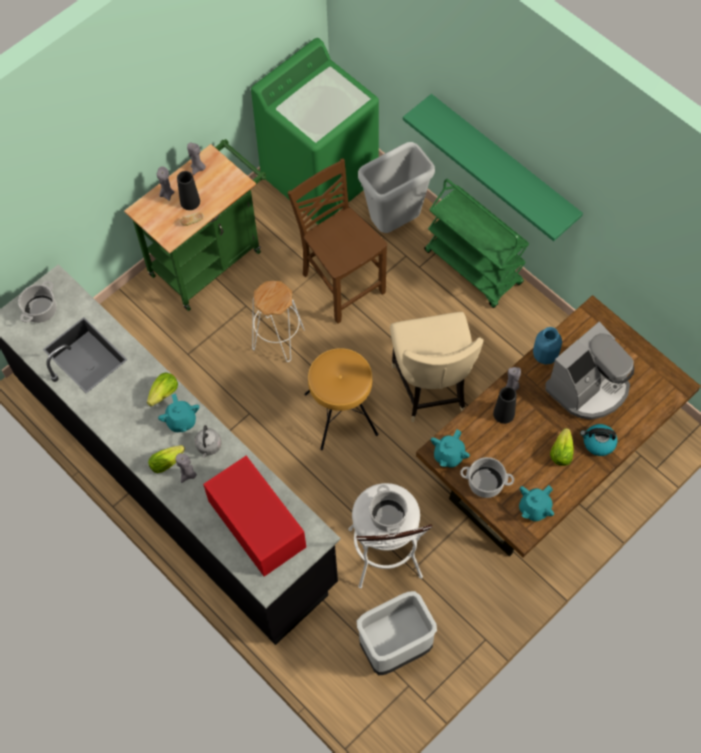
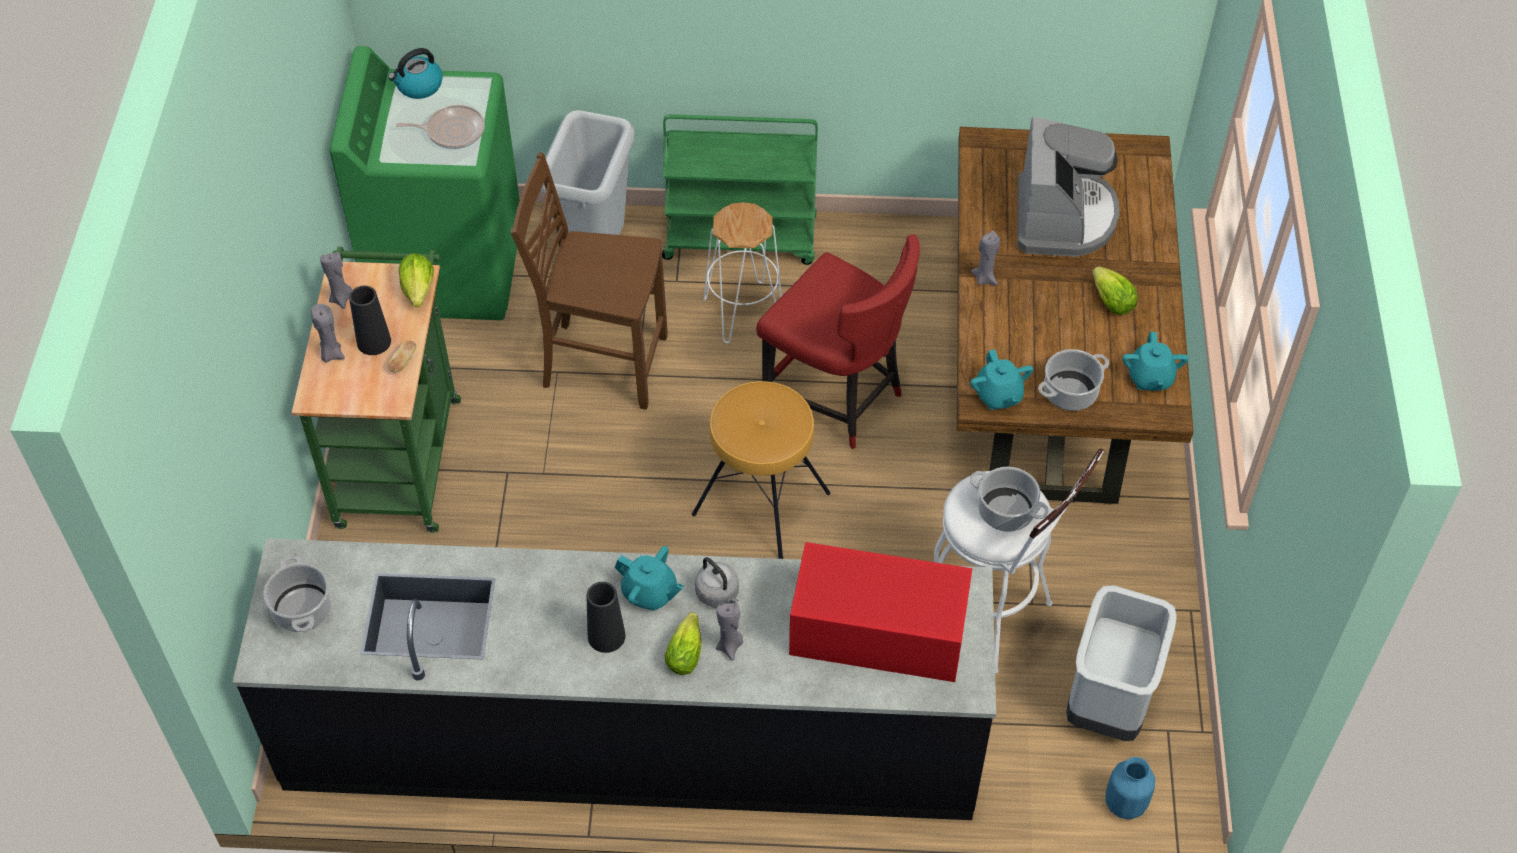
camera: 45 degrees left, 10 degrees down
(164, 393) = (590, 579): lettuce -> lettuce (418, 290)
(278, 338) = (591, 478): white stool -> white stool (743, 312)
(323, 115) = (452, 131): none -> frying pan
(431, 390) = (836, 399): beige chair -> red chair
(503, 162) = (740, 33): green shelf -> none
(504, 413) = (1006, 309): black vase -> black vase (606, 636)
(545, 356) = (981, 220): blue vase -> blue vase (1126, 804)
(598, 443) = (1136, 264): kettle -> kettle (419, 86)

